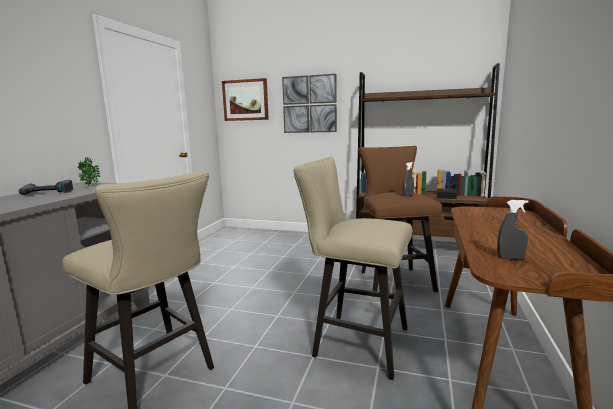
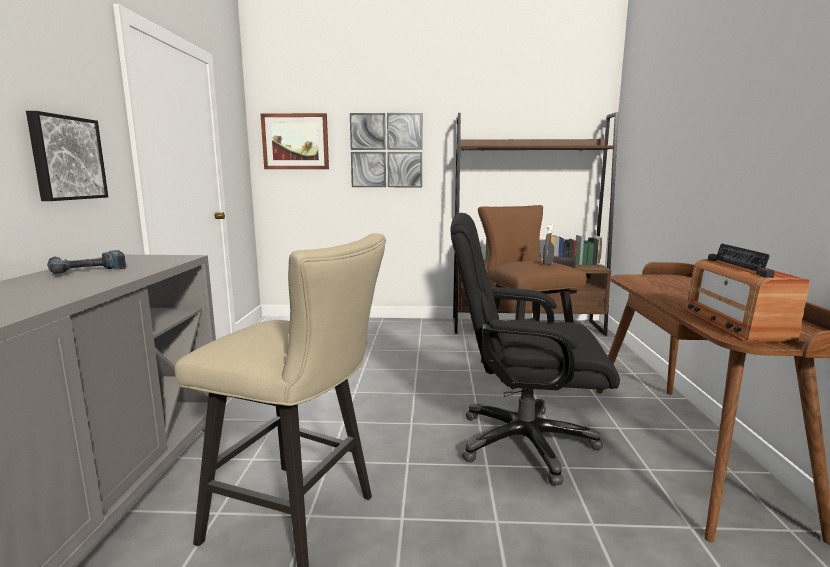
camera: 15 degrees left, 0 degrees up
(49, 119) = (66, 158): none -> picture
(89, 187) = (142, 261): potted plant -> none
(354, 341) = (523, 442): beige stool -> black office chair
(510, 258) = (735, 324): grey spray bottle -> radio

